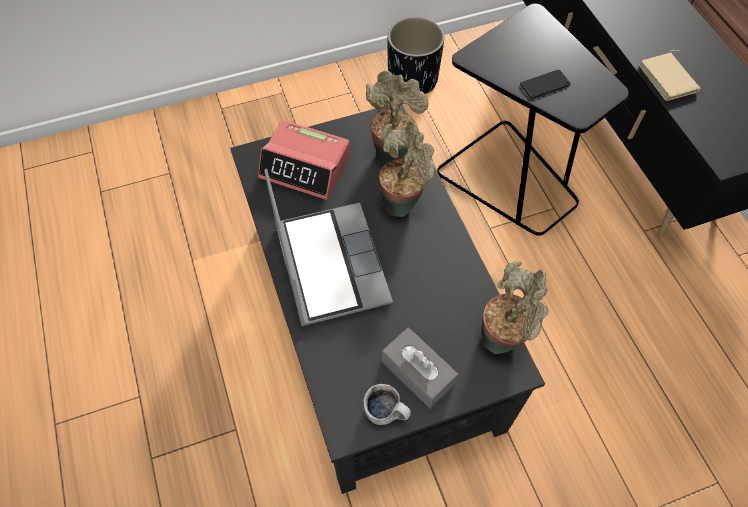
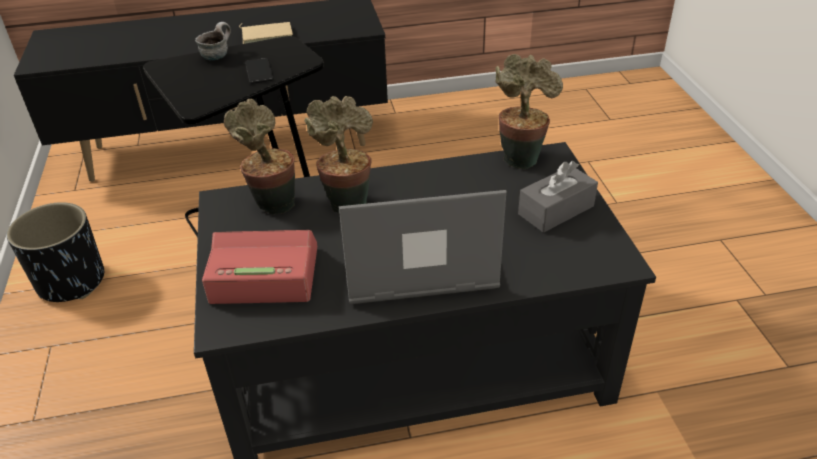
camera: 80 degrees left, 20 degrees down
(305, 167) = (264, 275): alarm clock -> alarm clock turned 120 degrees counterclockwise
(387, 411) = (598, 233): mug -> mug (217, 55)

